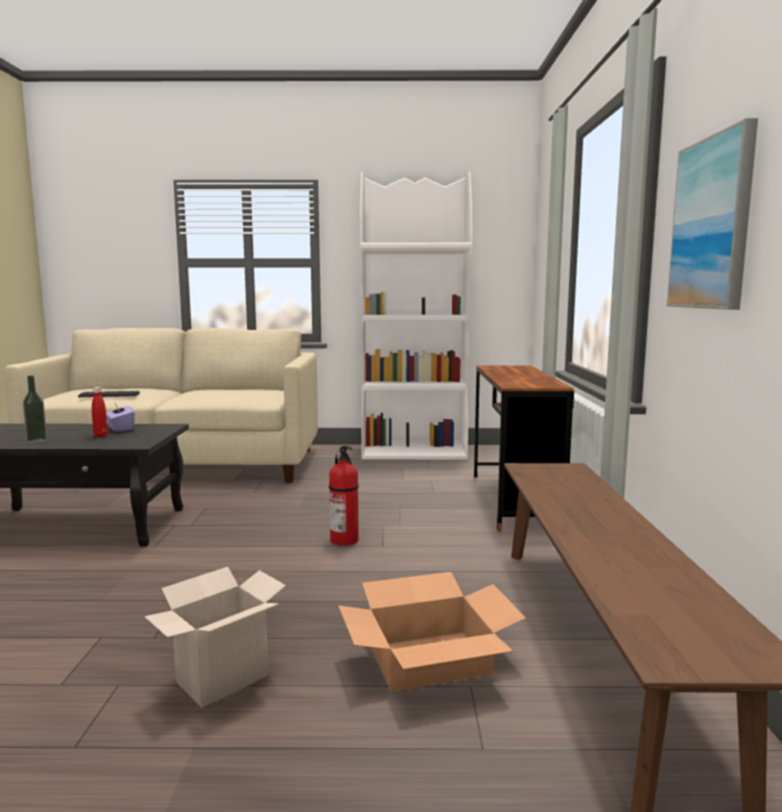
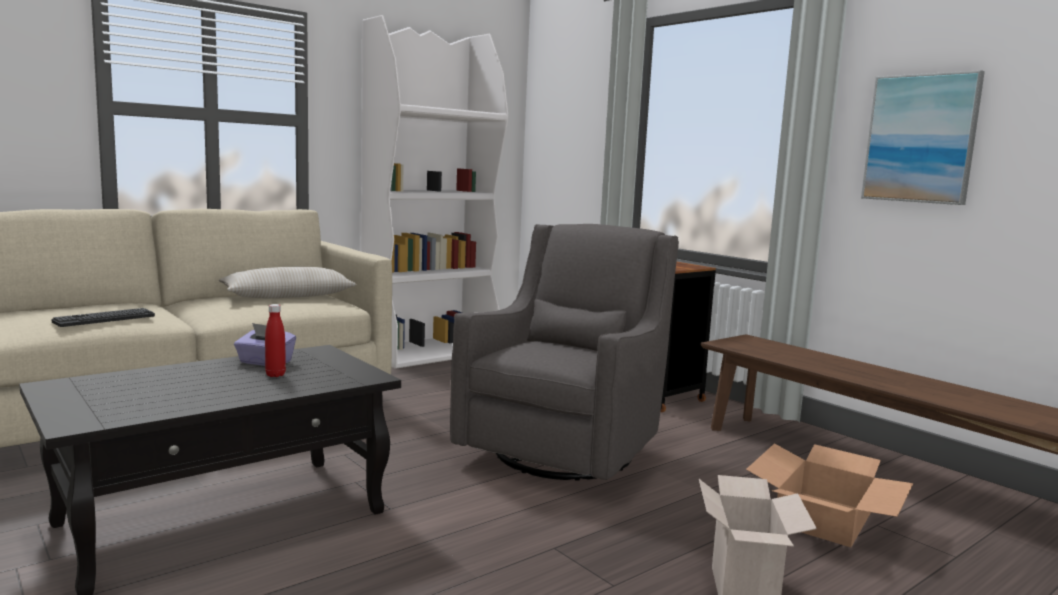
camera: 40 degrees left, 0 degrees up
(37, 441) = (208, 396): bottle -> none
(247, 391) = (288, 296): none -> beige pillow
(345, 540) = (566, 450): fire extinguisher -> grey armchair

